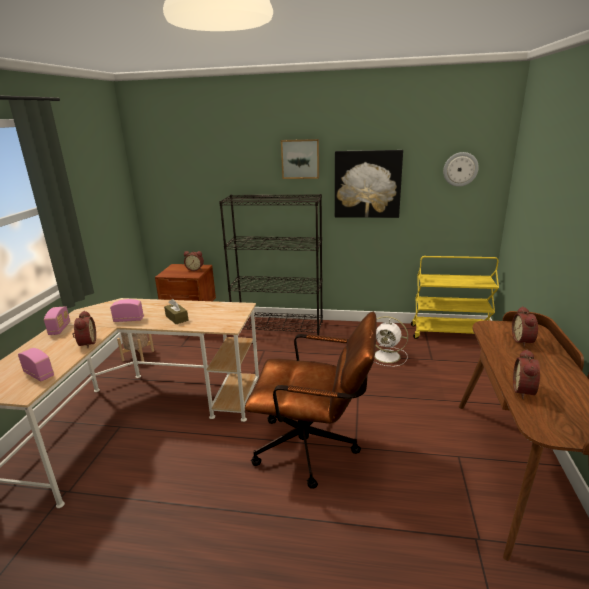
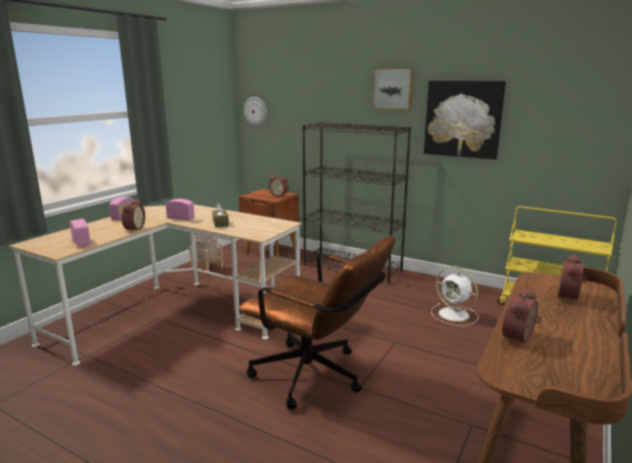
camera: 20 degrees right, 5 degrees down
(460, 169) = (576, 106): wall clock -> wall clock (255, 111)

